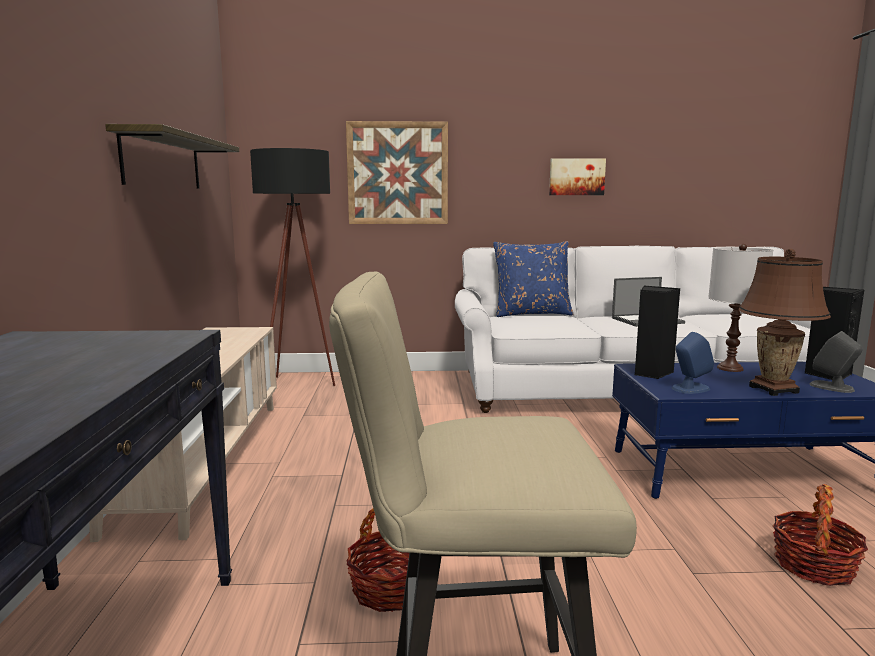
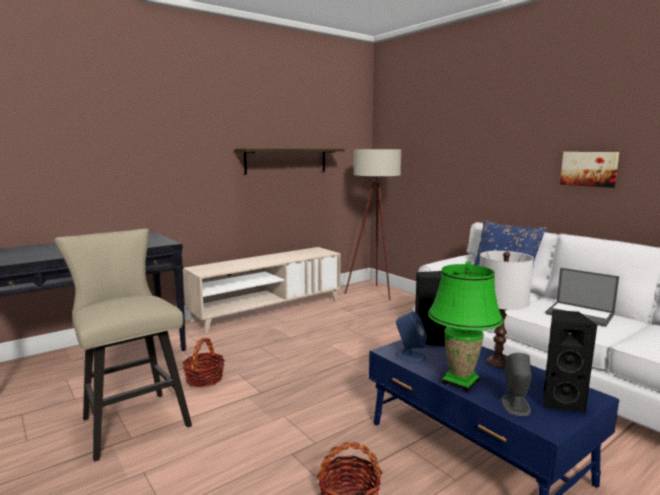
camera: 55 degrees right, 0 degrees up
(300, 387) = (374, 294): black floor lamp -> beige floor lamp
(397, 173) = (452, 162): picture -> none
(773, 389) = (460, 382): brown table lamp -> green table lamp

